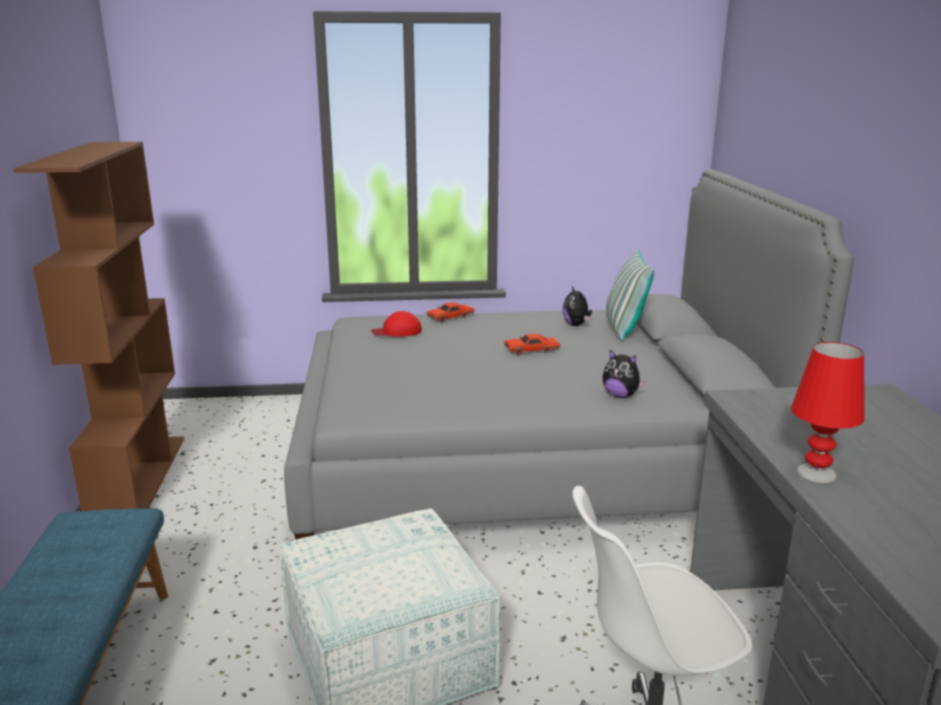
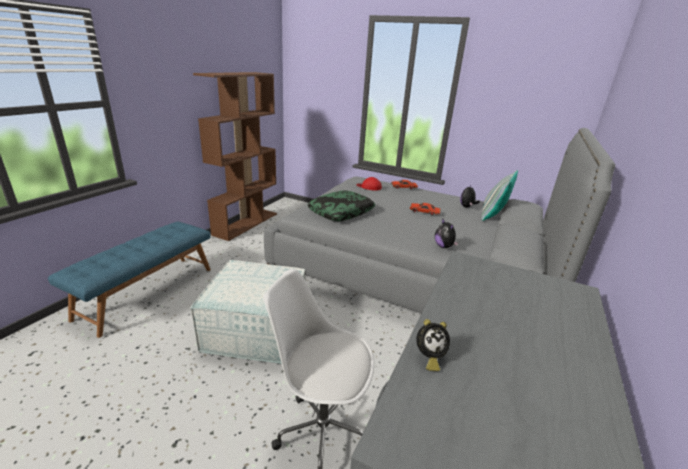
camera: 30 degrees right, 5 degrees up
(408, 388) = (341, 212): none -> pillow
(817, 473) = (447, 317): red table lamp -> none
(863, 524) = (428, 358): none -> alarm clock

